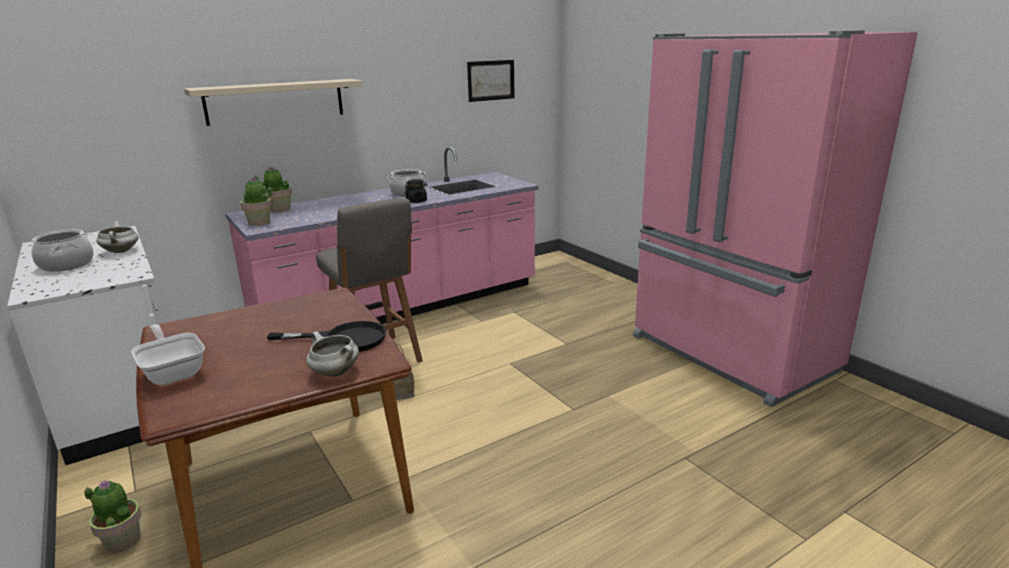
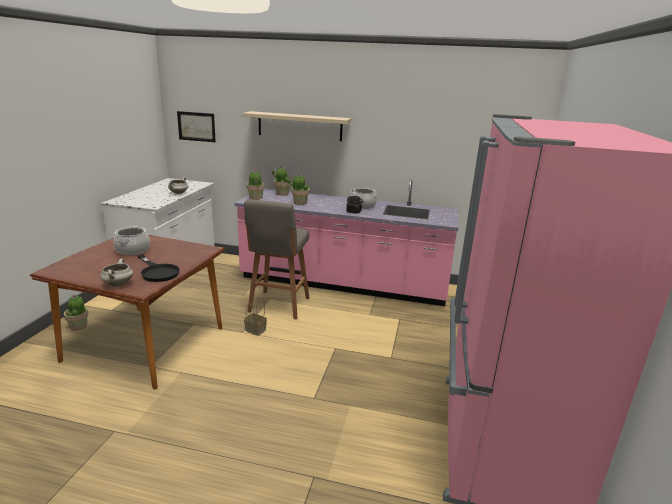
camera: 45 degrees right, 0 degrees up
(66, 265) = (152, 192): cooking pot -> cooking pot (132, 250)
(173, 372) = (90, 254): frying pan -> none
(332, 211) = (300, 203): none -> potted plant
(491, 80) = (470, 134): picture -> picture (196, 126)

